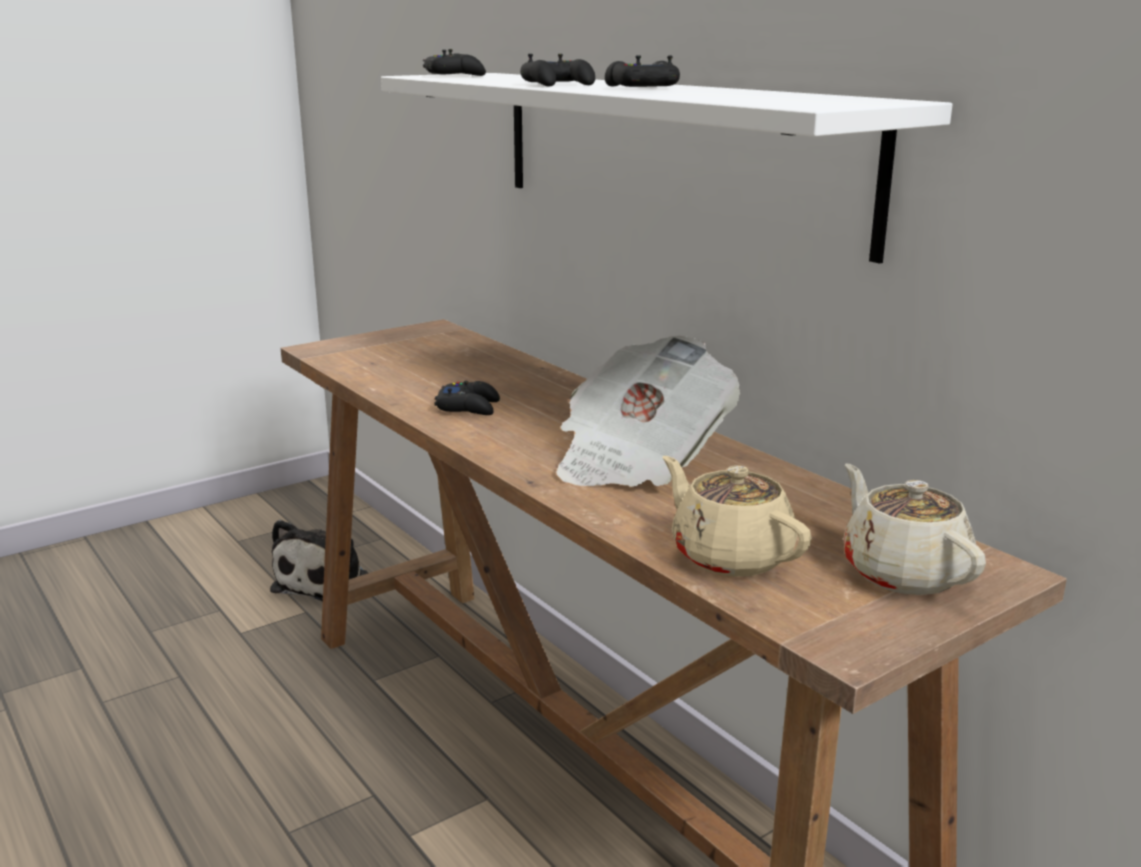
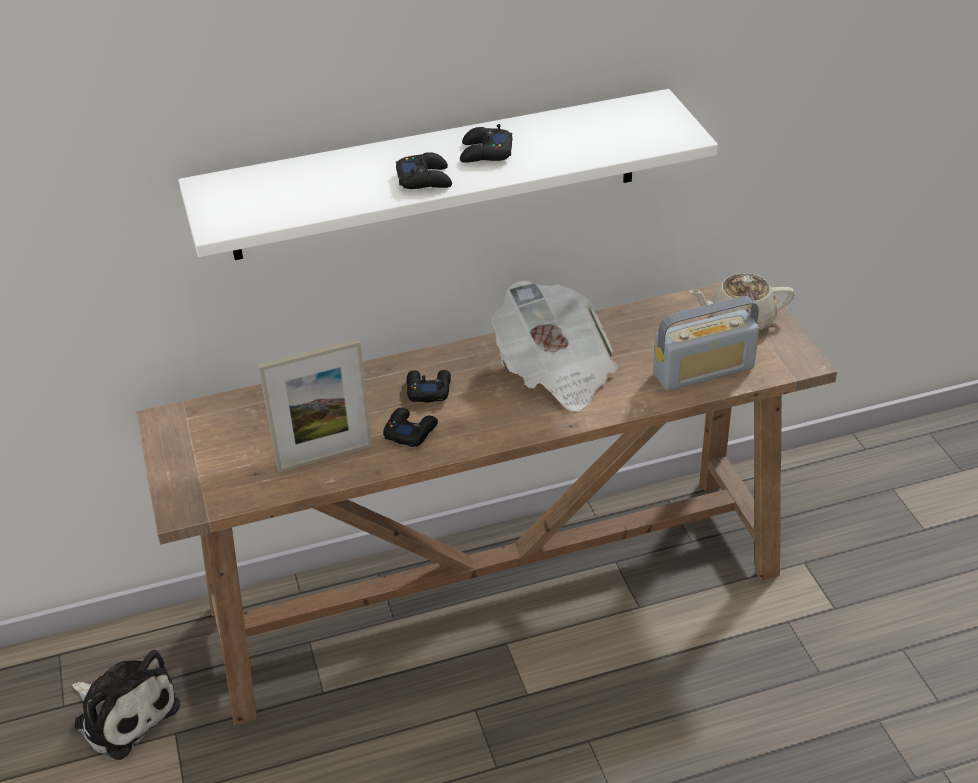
camera: 70 degrees left, 20 degrees up
(408, 381) = (325, 457): none -> picture frame
(455, 75) = (233, 205): black game controller -> black game controller (428, 390)
(730, 556) = (703, 371): beige teapot -> radio

